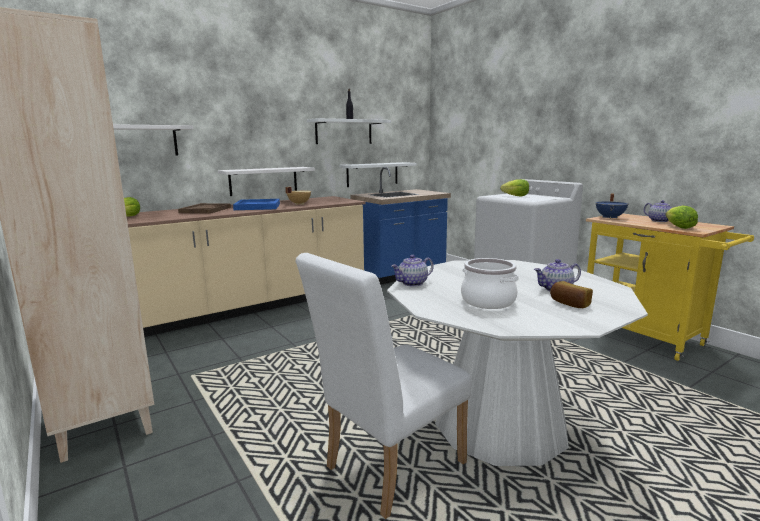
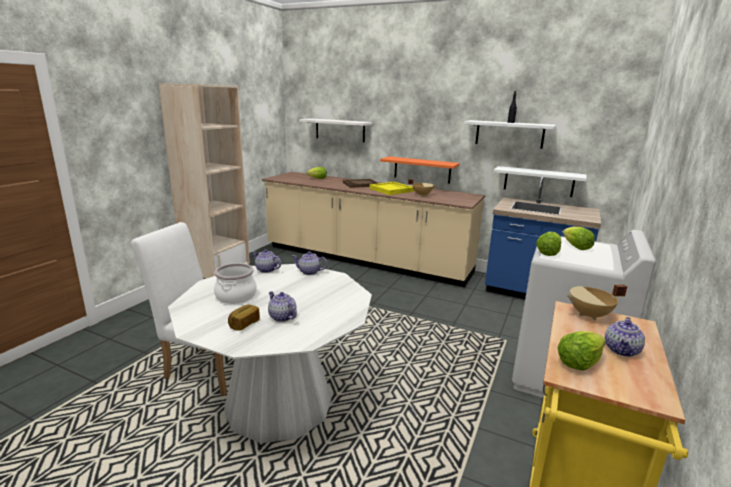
camera: 60 degrees right, 5 degrees up
(258, 207) = (392, 190): blue tray -> yellow tray
(263, 181) = (422, 170): white shelf -> orange shelf
(438, 270) = (309, 272): none -> teapot
(524, 200) = (548, 253): none -> lettuce
(610, 217) = (590, 315): blue cooking pot -> beige cooking pot

